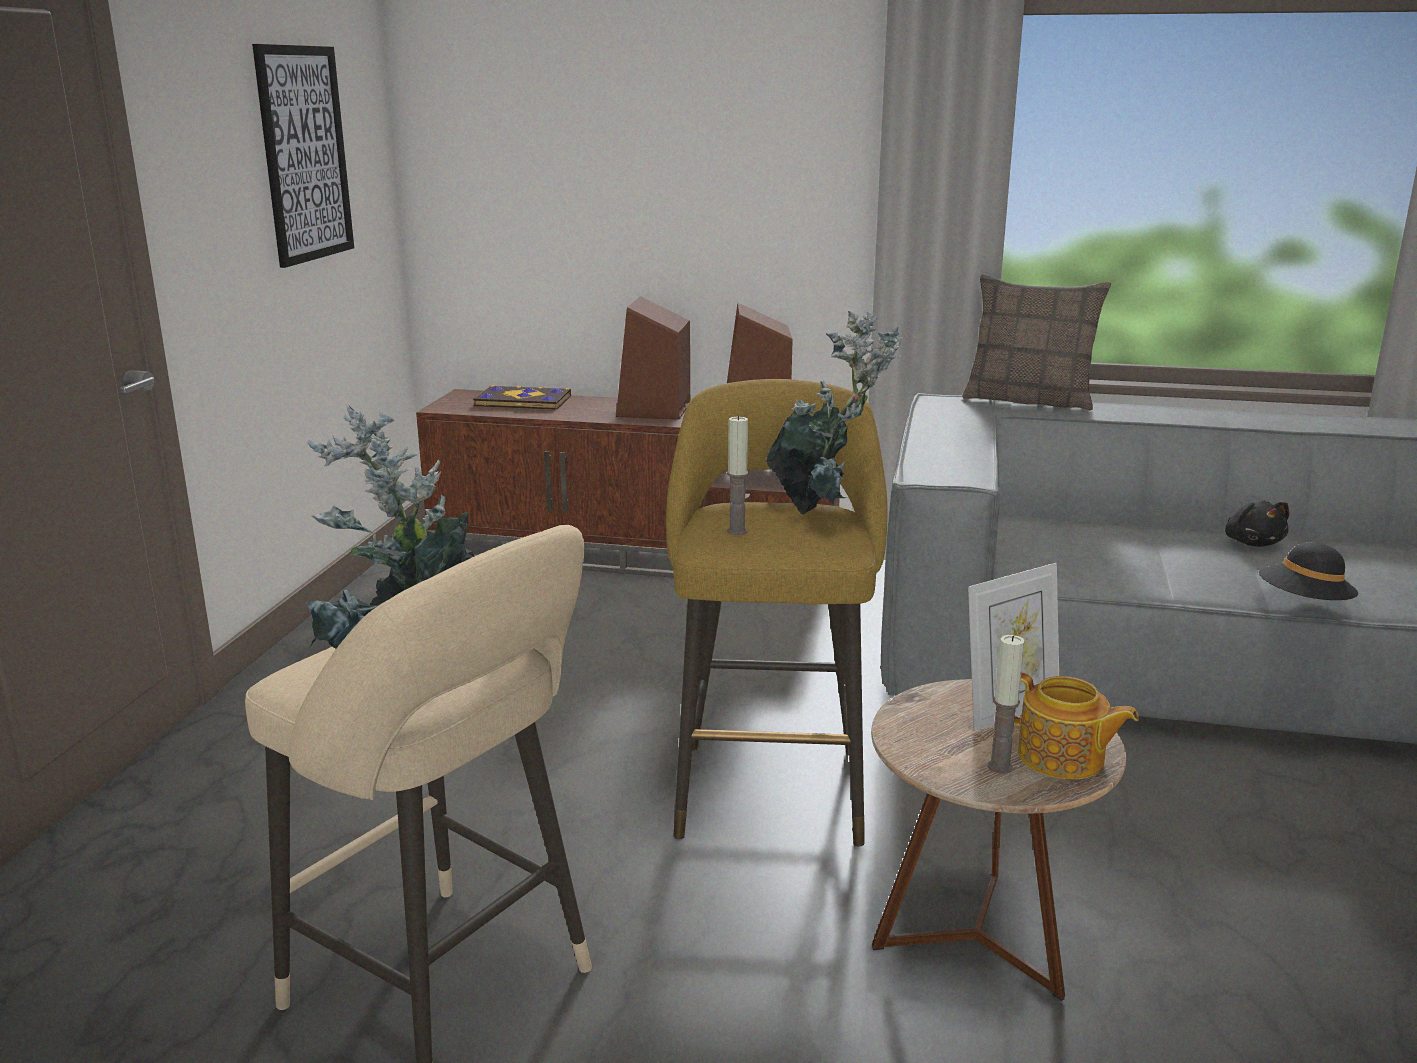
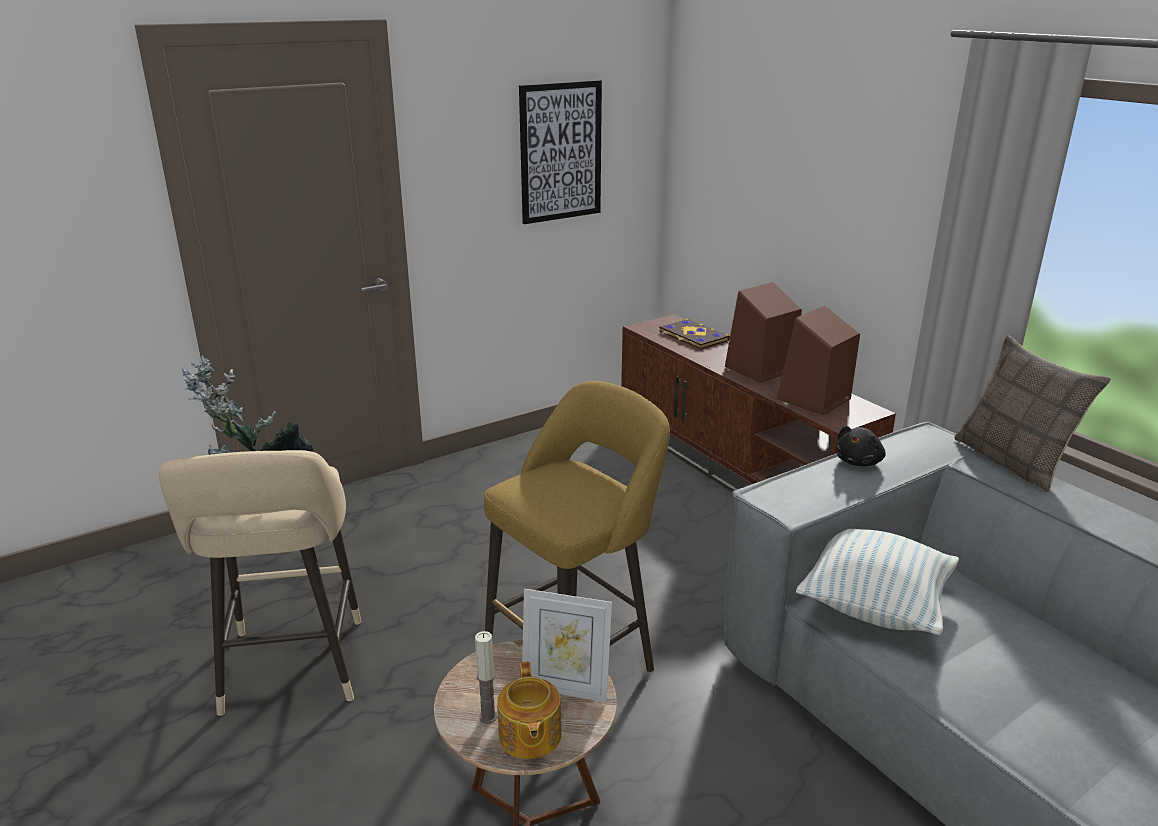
camera: 45 degrees right, 5 degrees up
(737, 531) = (533, 486): candle -> none
(823, 510) = (609, 493): potted plant -> none
(1057, 557) = (874, 605): none -> pillow
(1252, 543) = (1090, 682): black plush toy -> black plush toy (859, 462)
(1303, 604) = (1017, 757): black hat -> none

